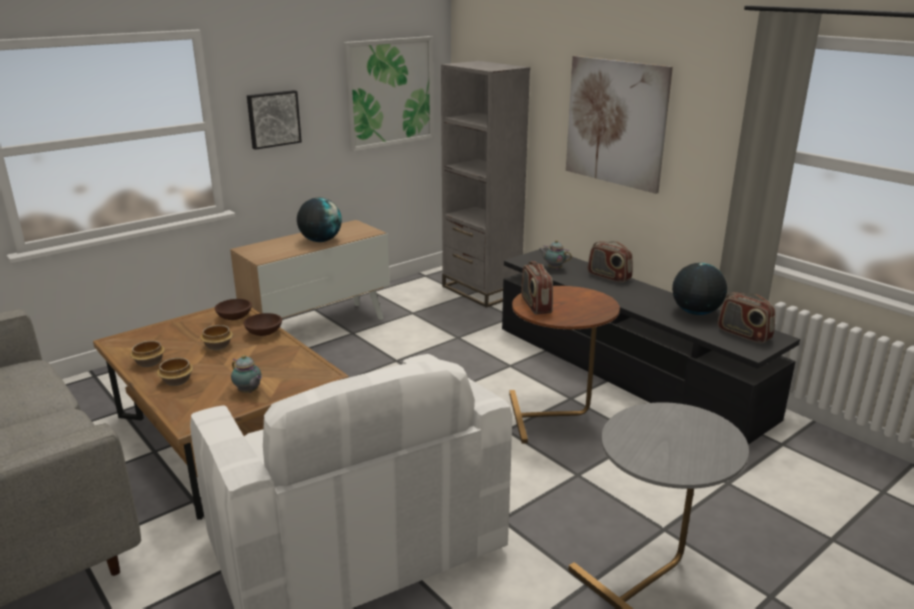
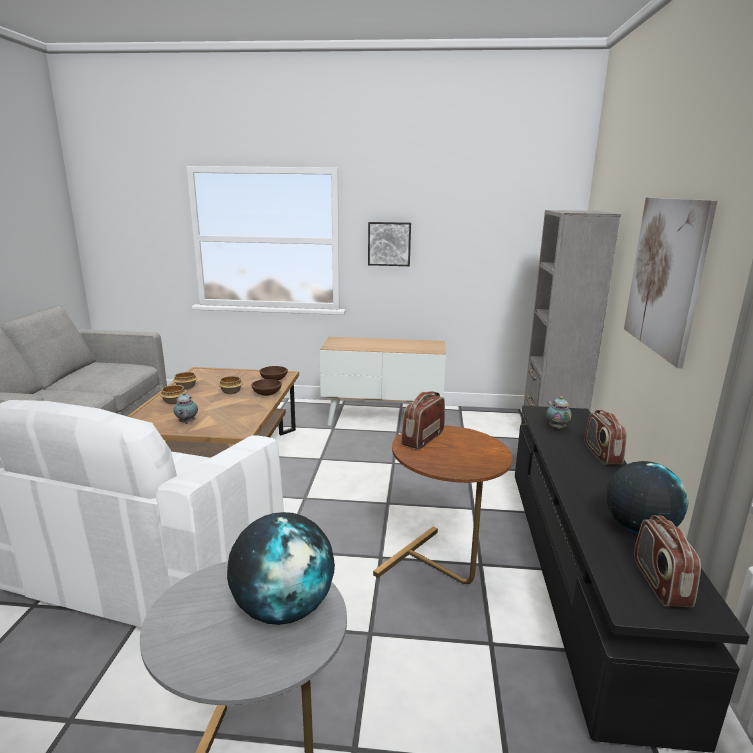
camera: 45 degrees right, 5 degrees down
(320, 240) = (389, 346): globe -> globe (284, 608)
(390, 92) = (508, 236): picture -> none

